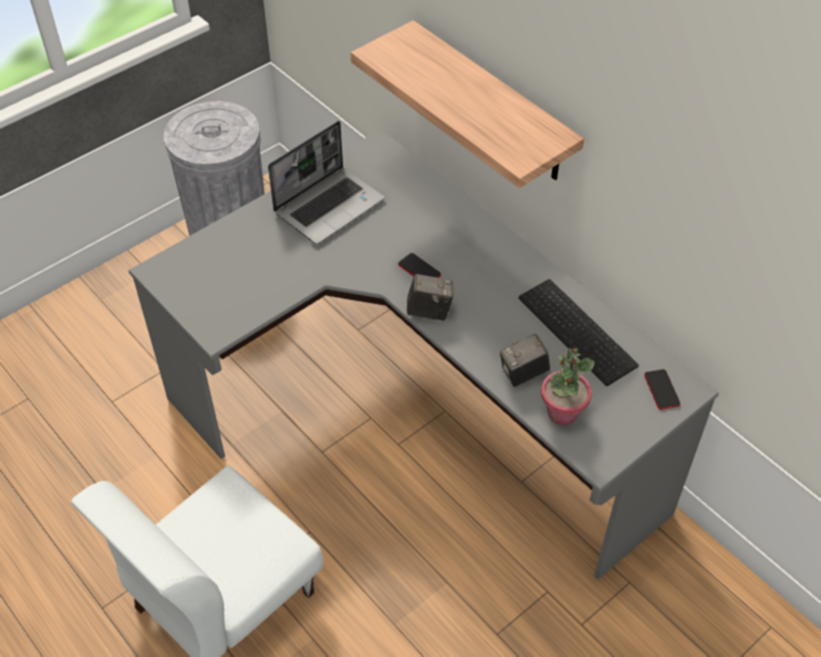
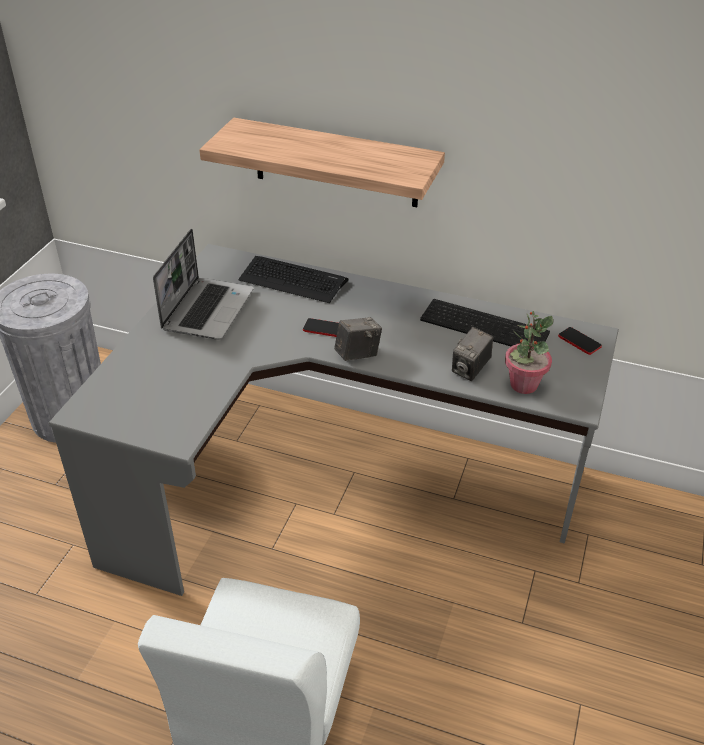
camera: 30 degrees left, 10 degrees down
(429, 202) = (292, 280): none -> keyboard

